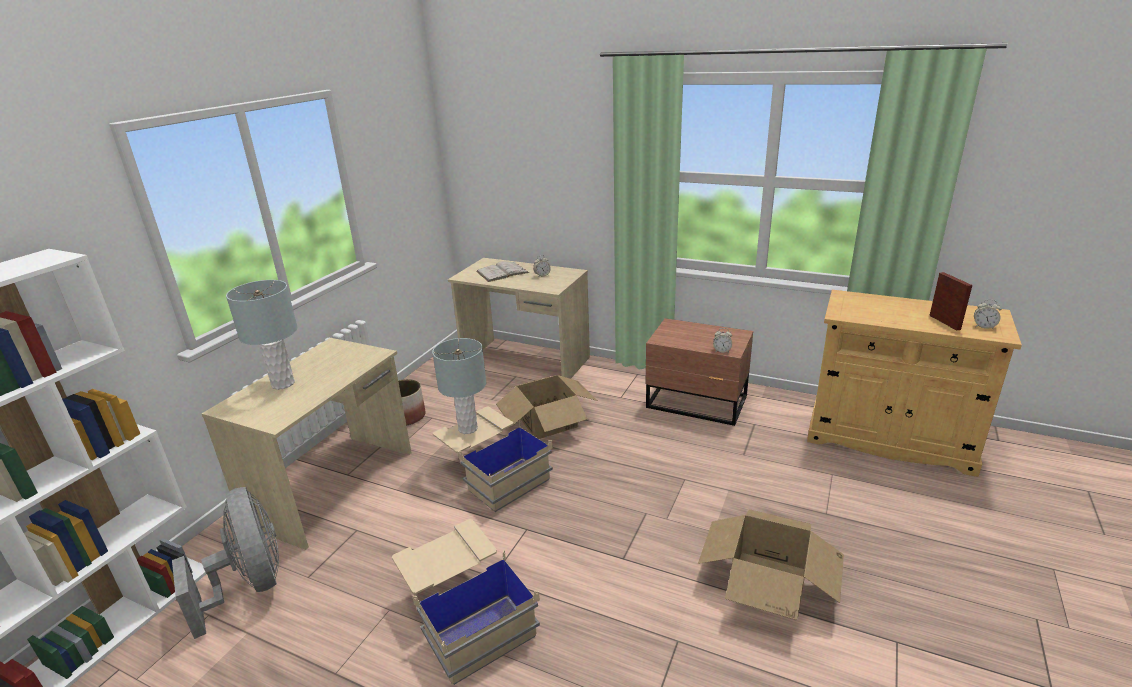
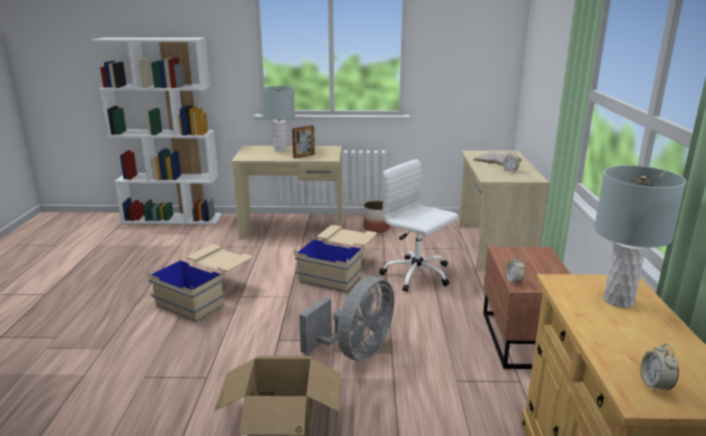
camera: 65 degrees right, 5 degrees down
(250, 585) = (208, 236): grey fan -> grey fan (355, 352)
(468, 429) = (347, 234): grey table lamp -> grey table lamp (618, 301)
(547, 421) = (417, 275): cardboard box -> white office chair
(944, 322) = (628, 352): picture frame -> picture frame (304, 156)

